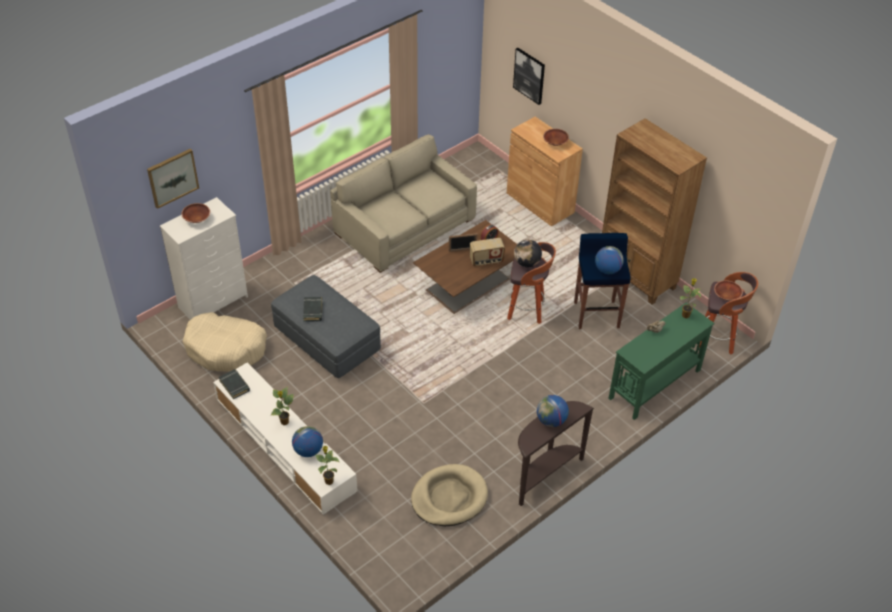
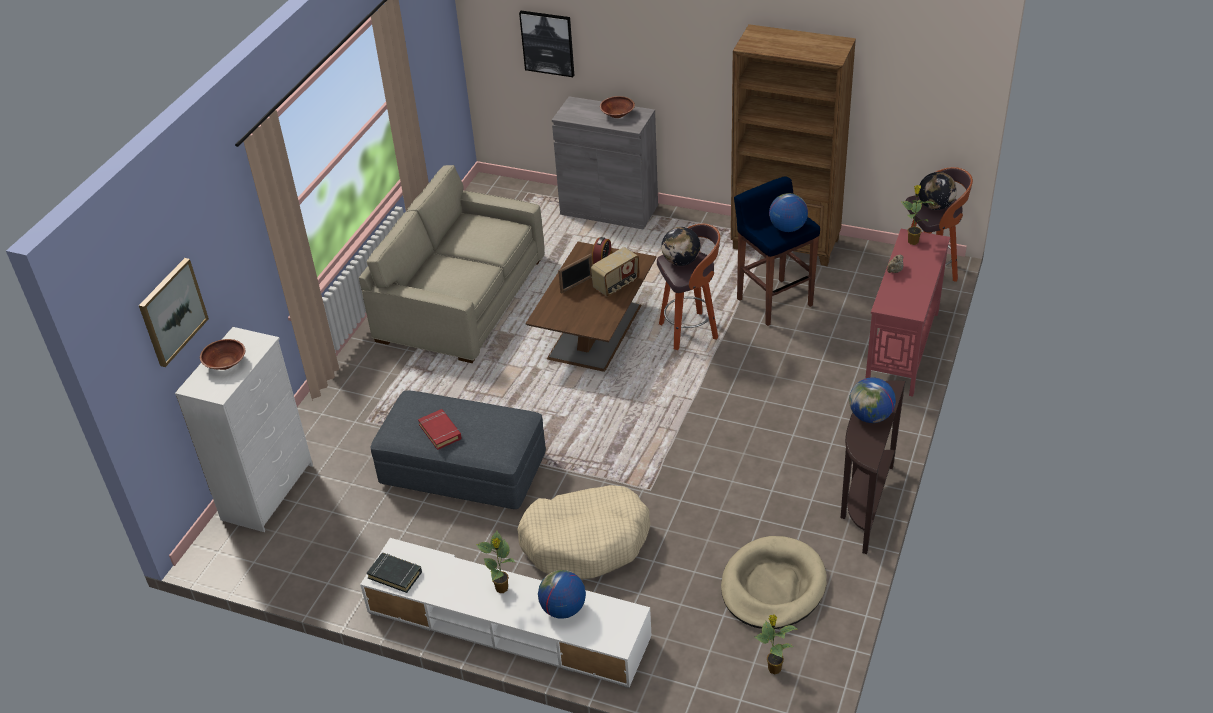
camera: 25 degrees left, 5 degrees down
(226, 349) = (331, 542): beige dog bed -> beige dog bed (586, 541)
(313, 310) = (440, 432): black book -> red book
(328, 480) = (621, 633): potted plant -> potted plant (773, 668)
(540, 203) = (609, 210): brown cabinet -> grey cabinet
(654, 384) = (901, 348): green console table -> red console table
(726, 296) = (935, 206): brown bowl -> globe

